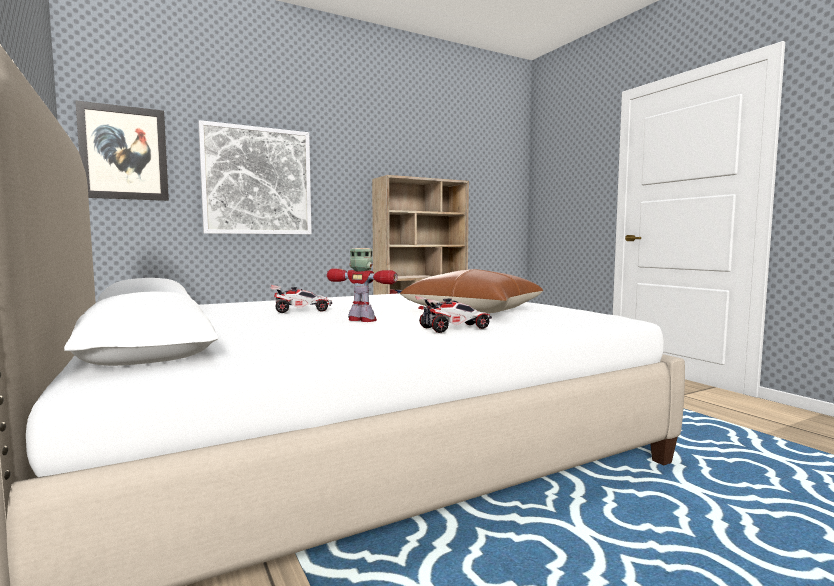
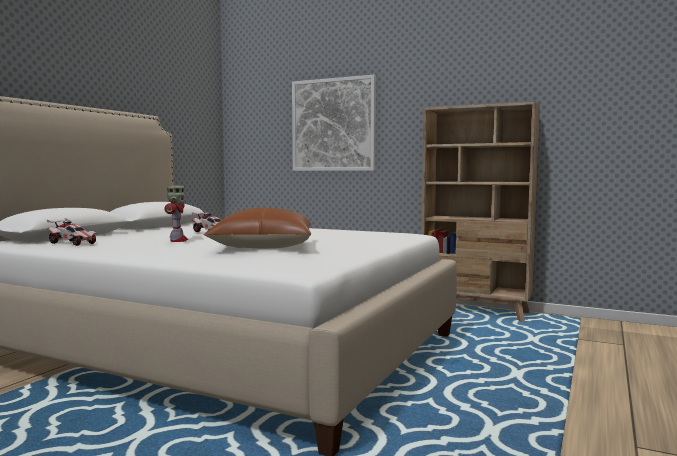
camera: 55 degrees right, 0 degrees up
(124, 153) = (251, 114): picture -> none
(454, 328) = (164, 251): toy car -> toy car (73, 243)

